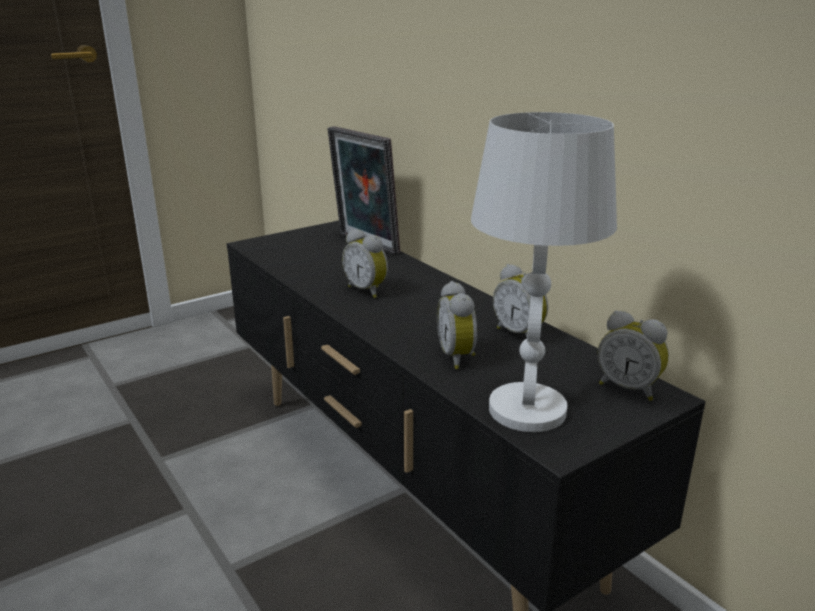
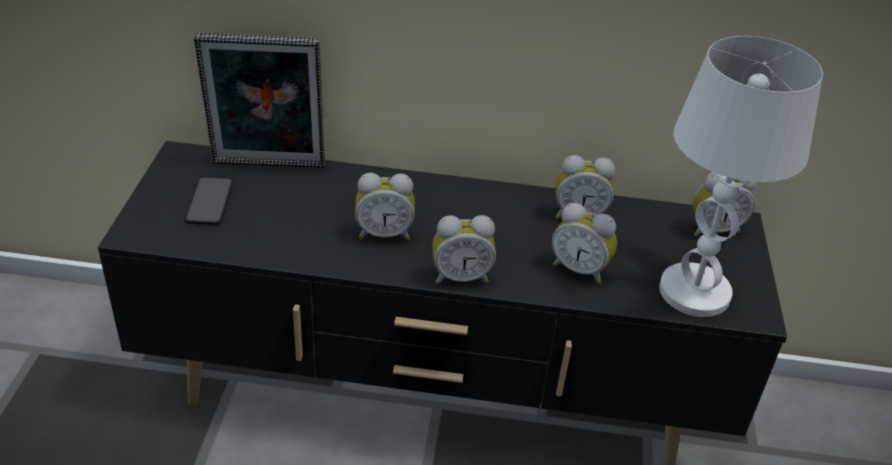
camera: 50 degrees left, 15 degrees up
(307, 246) = (209, 202): none -> phone
(370, 325) = (461, 277): none -> alarm clock

